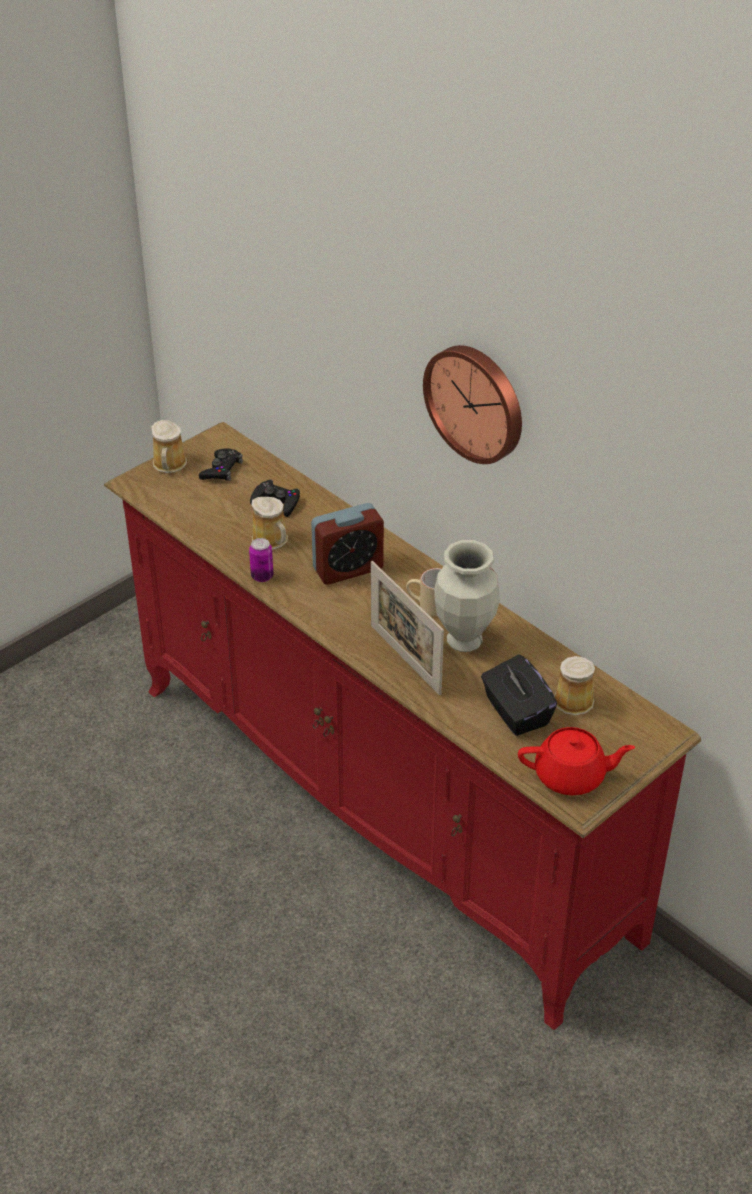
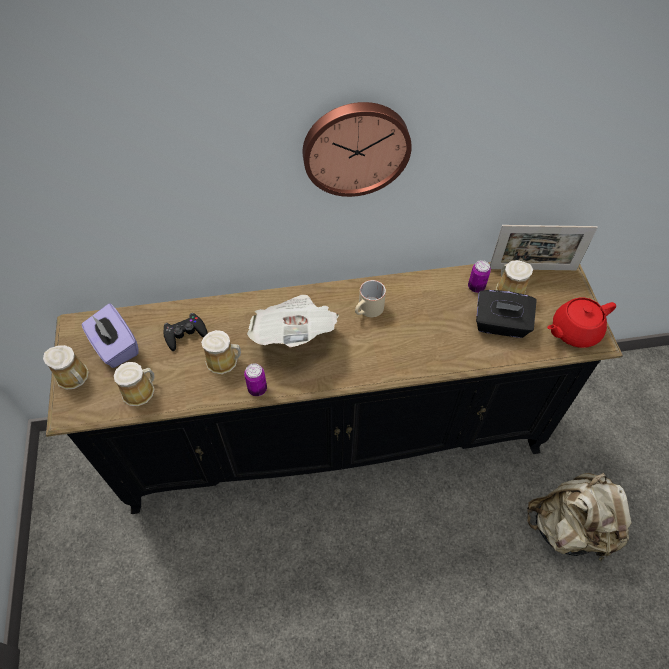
camera: 55 degrees left, 15 degrees up
(192, 508) = (140, 391): none -> mug
(221, 470) = (115, 347): black game controller -> purple tissue box
(348, 569) = (294, 333): alarm clock -> newspaper
(377, 810) = (335, 442): red dresser -> black dresser
(405, 659) = (410, 354): picture frame -> picture frame (532, 269)
(464, 641) = (416, 312): vase -> none
(470, 1111) = (569, 528): none -> beige backpack
(549, 672) = (476, 287): none -> can
(571, 776) = (574, 331): red teapot -> red teapot turned 150 degrees counterclockwise

